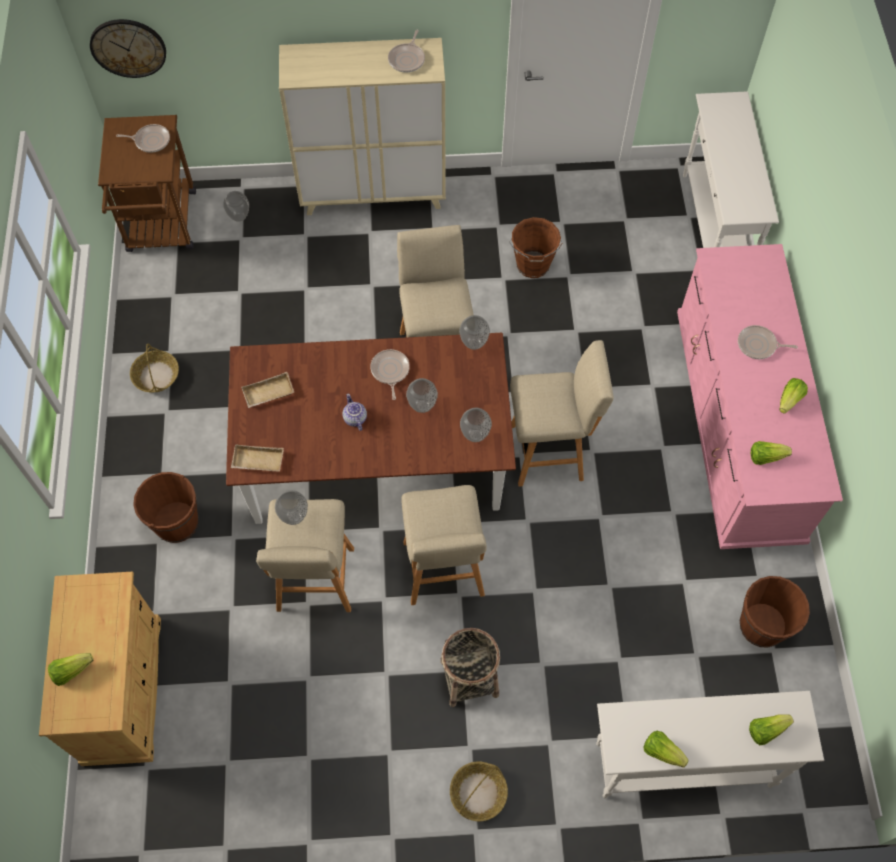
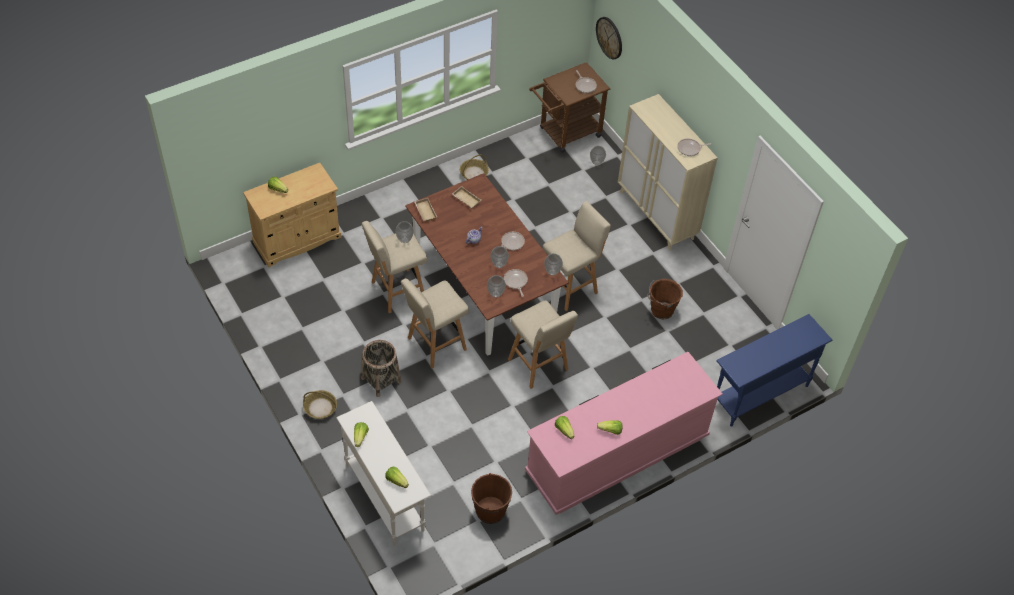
camera: 60 degrees right, 10 degrees down
(176, 522) = (396, 220): brown bucket -> none
(714, 226) = (759, 394): white console table -> blue console table
(758, 345) = (639, 404): frying pan -> frying pan (515, 282)

